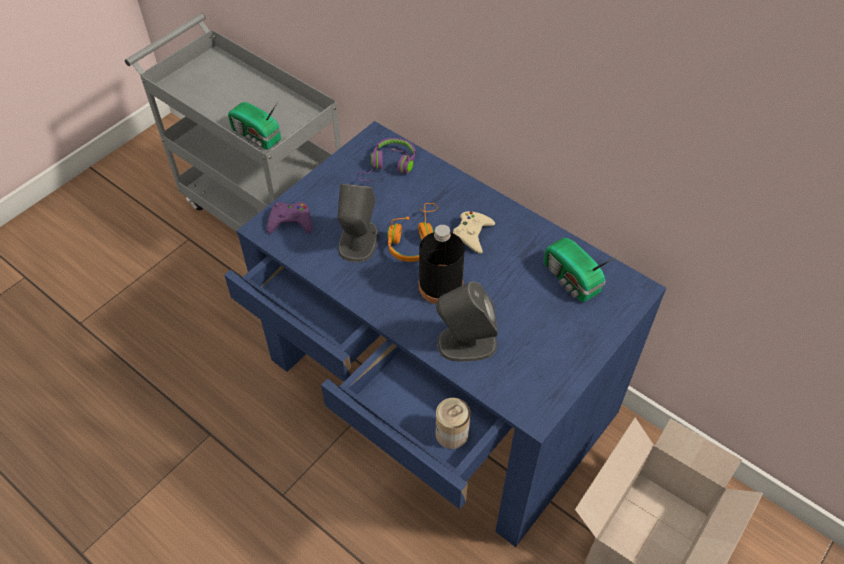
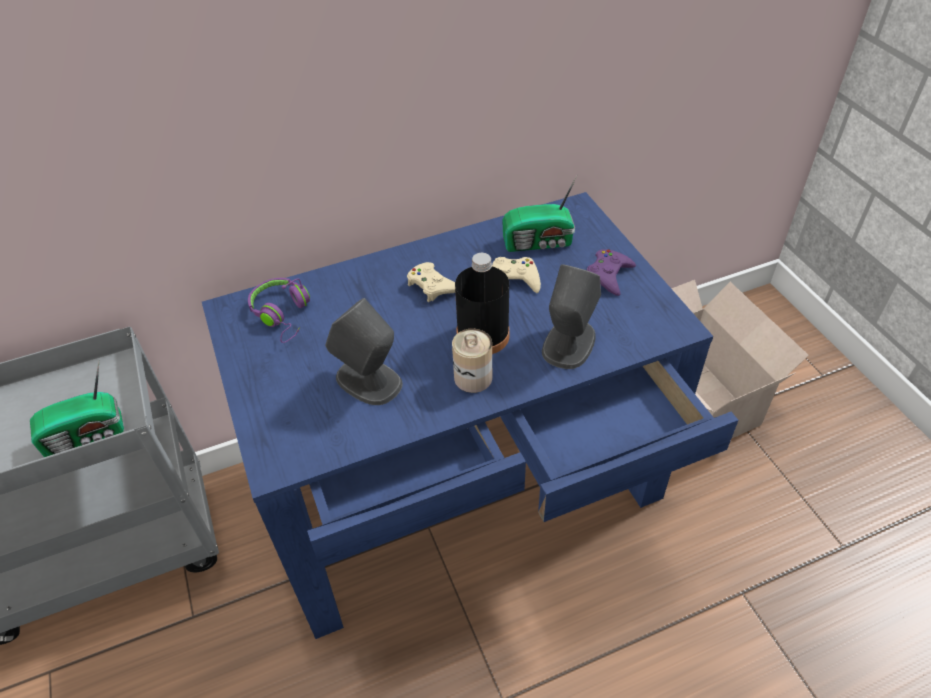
camera: 60 degrees left, 5 degrees down
(291, 222) = (287, 434): purple game controller -> purple game controller (609, 275)
(413, 240) = (405, 333): orange headphones -> none
(451, 434) = (641, 418): can -> can (473, 377)
(513, 281) = (513, 280): none -> beige game controller

